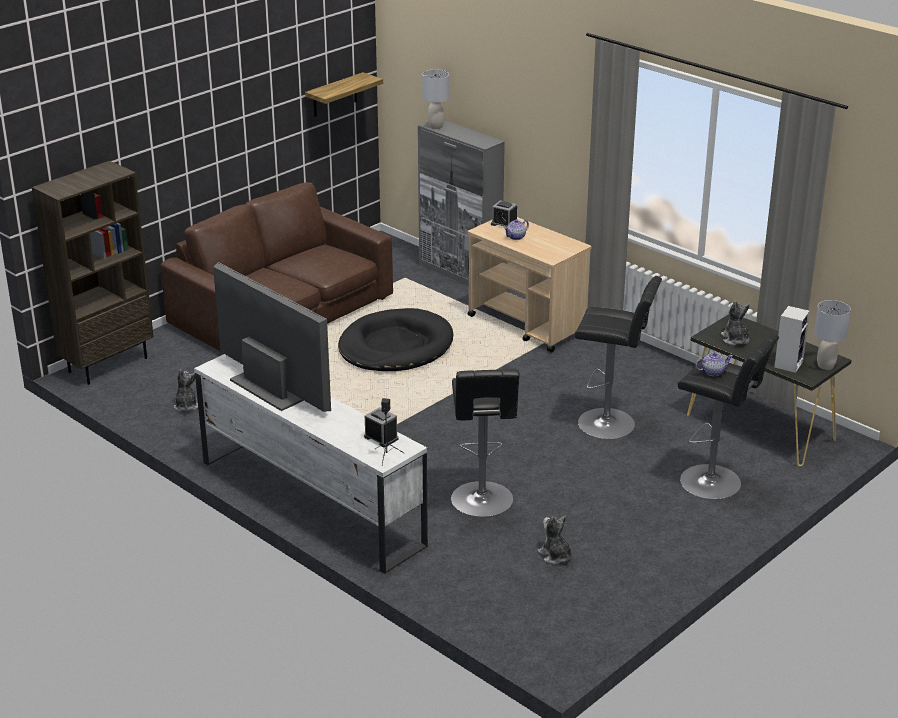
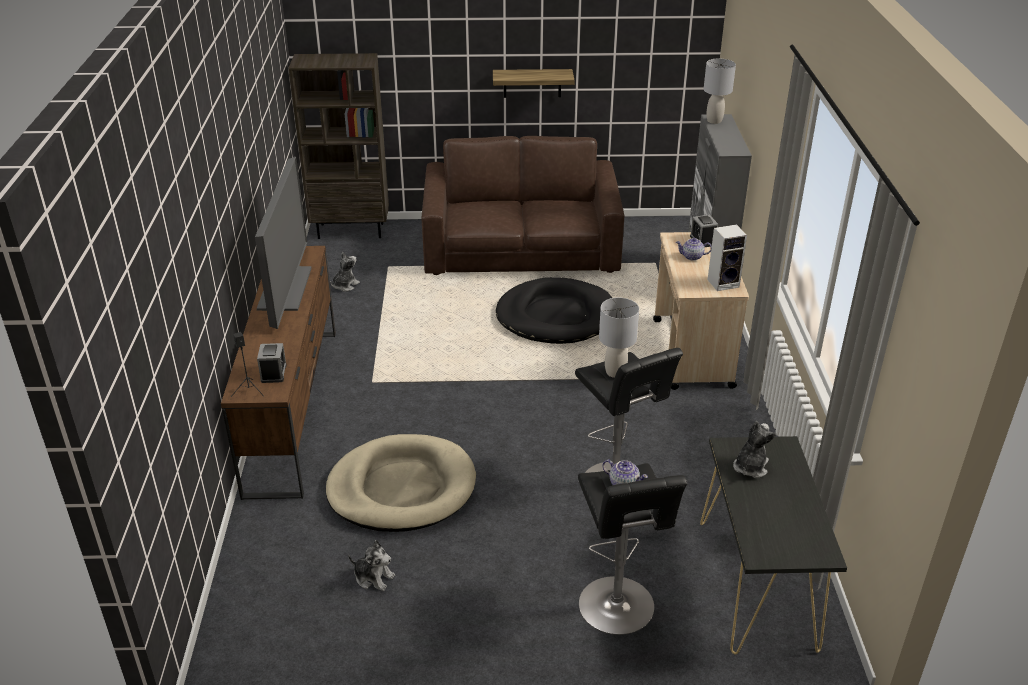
camera: 45 degrees right, 5 degrees up
(310, 502) = (293, 407): white tv stand -> brown tv stand
(334, 95) = (658, 63): shelf -> shelf (532, 83)
(482, 502) = (402, 488): black stool -> beige dog bed
(555, 556) = (373, 577): plush toy -> plush toy turned 105 degrees clockwise
(788, 364) = (763, 527): speaker -> speaker (724, 283)
(825, 366) = (802, 555): grey table lamp -> grey table lamp (615, 372)

